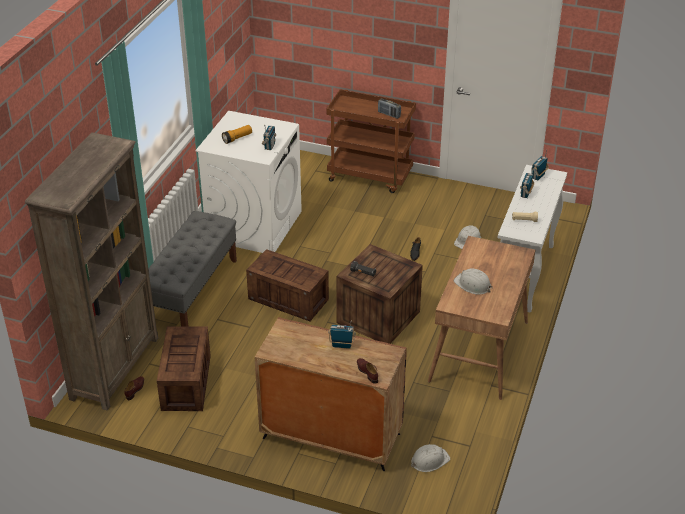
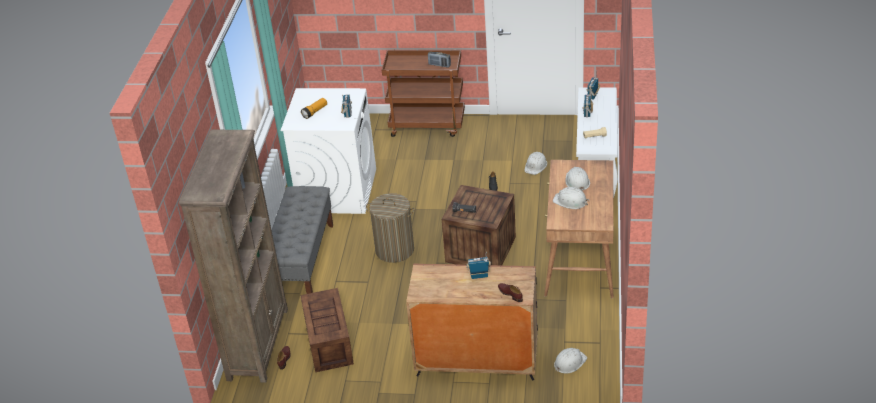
camera: 10 degrees left, 0 degrees up
(289, 299) = (395, 250): crate -> laundry basket
(487, 265) = (577, 181): none -> white hard hat

